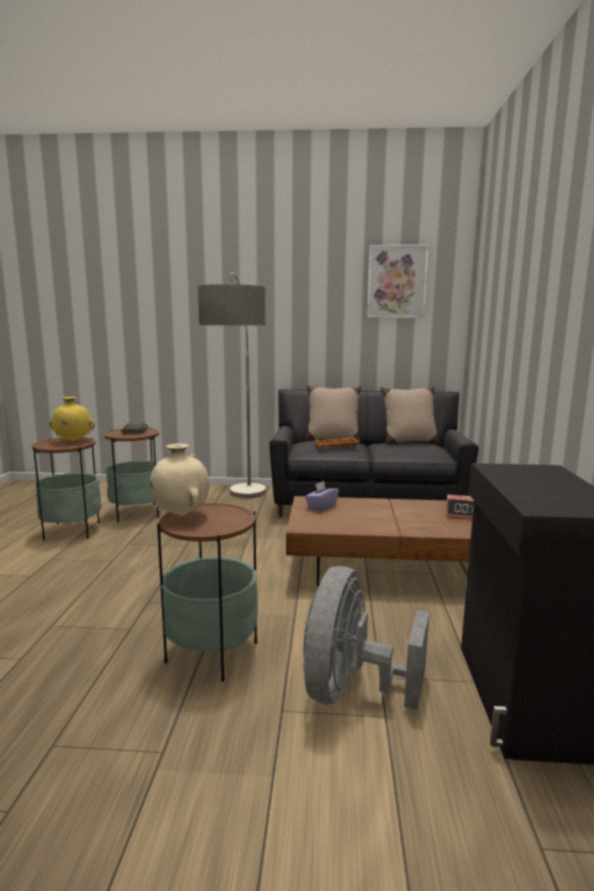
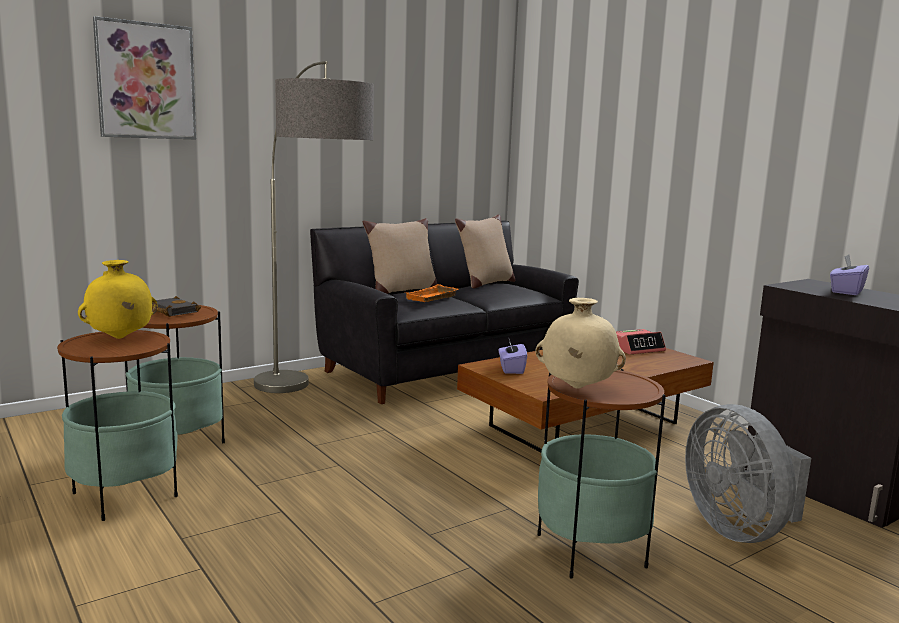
camera: 40 degrees left, 0 degrees up
(396, 282) = (442, 85): picture -> picture (146, 81)
(542, 481) = (846, 291): none -> purple tissue box

